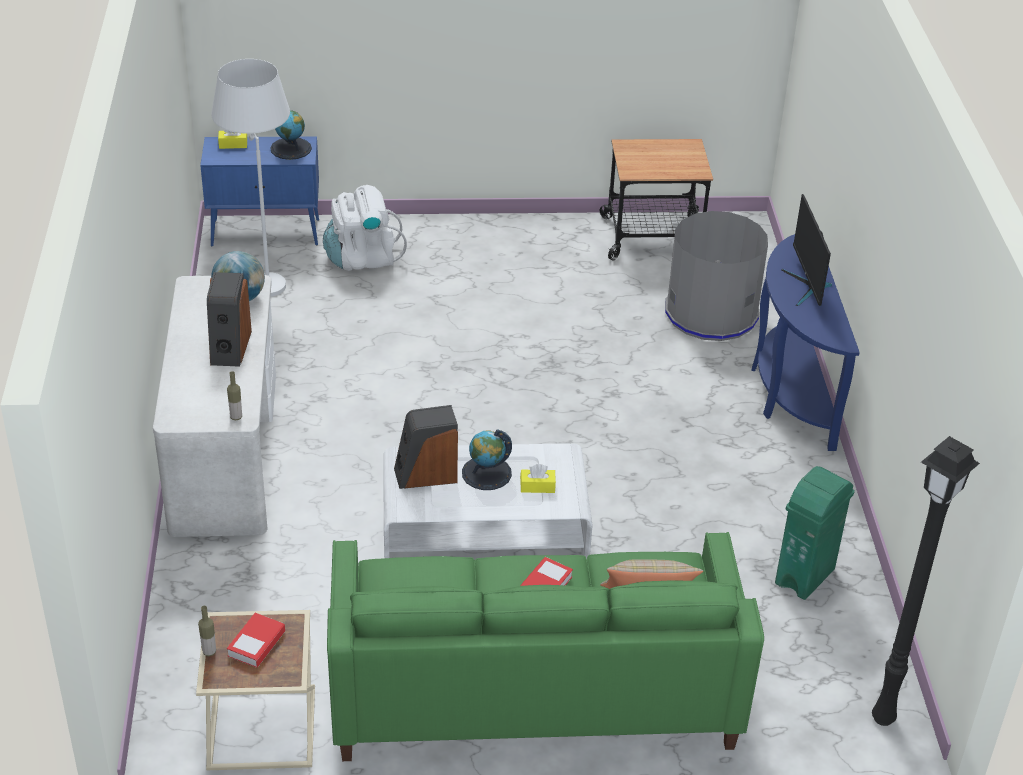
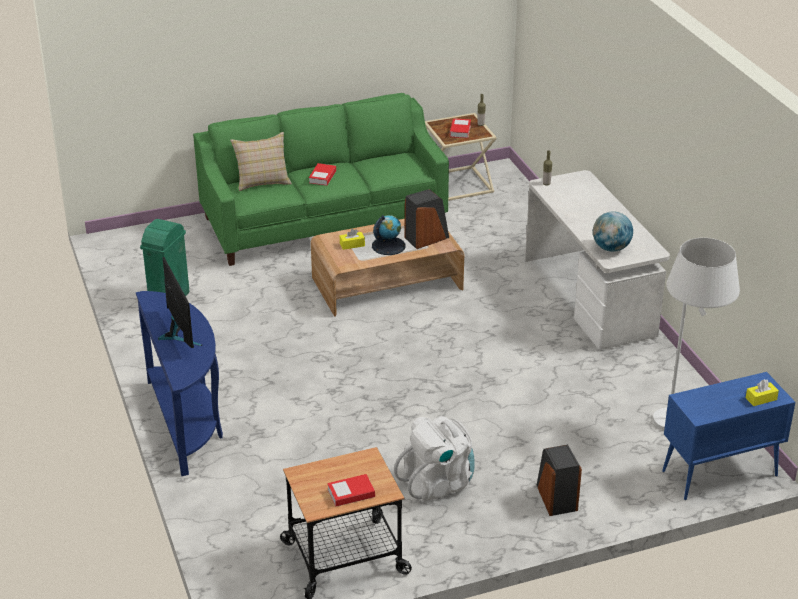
camera: 165 degrees right, 5 degrees down
(229, 347) = (587, 218): speaker -> speaker (555, 498)
(291, 148) = (705, 406): globe -> none
(362, 258) = (611, 467): white backpack -> white backpack (438, 483)
(484, 534) = (387, 283): white coffee table -> brown coffee table
(657, 149) = (351, 493): none -> book
(711, 313) = (267, 481): grey trash can -> none
(881, 718) = (122, 243): black floor lamp -> none

